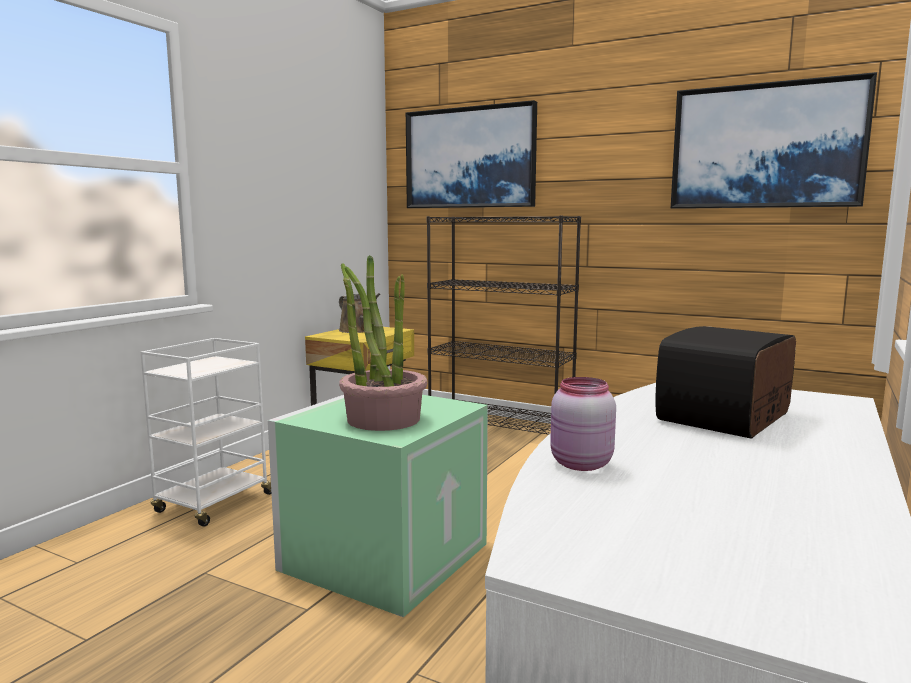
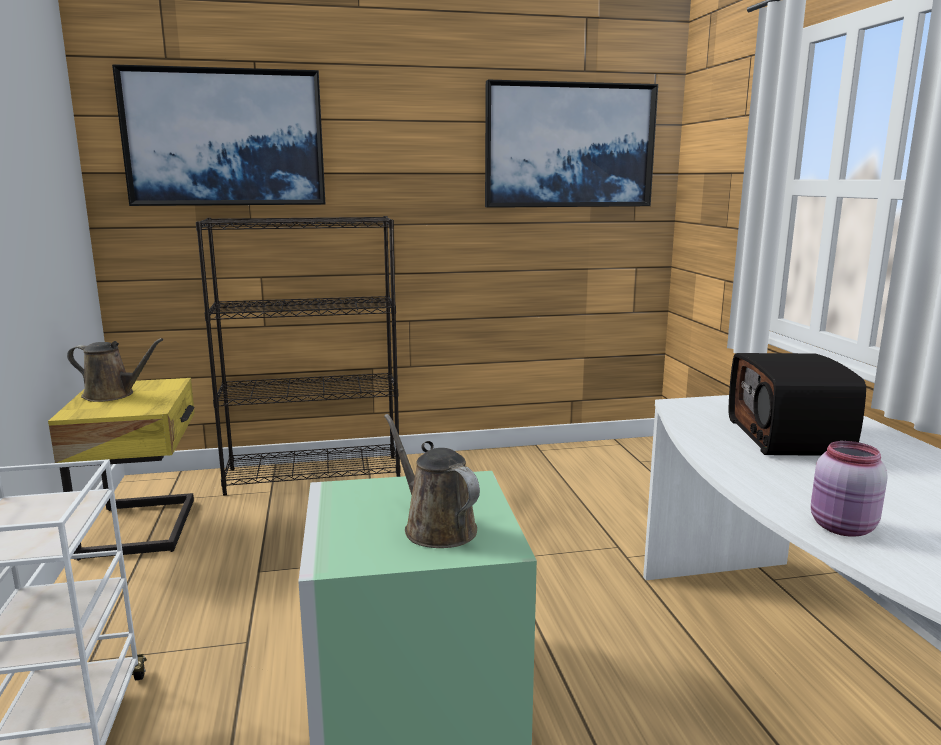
camera: 40 degrees left, 5 degrees up
(383, 419) = (435, 527): potted plant -> brown watering can

